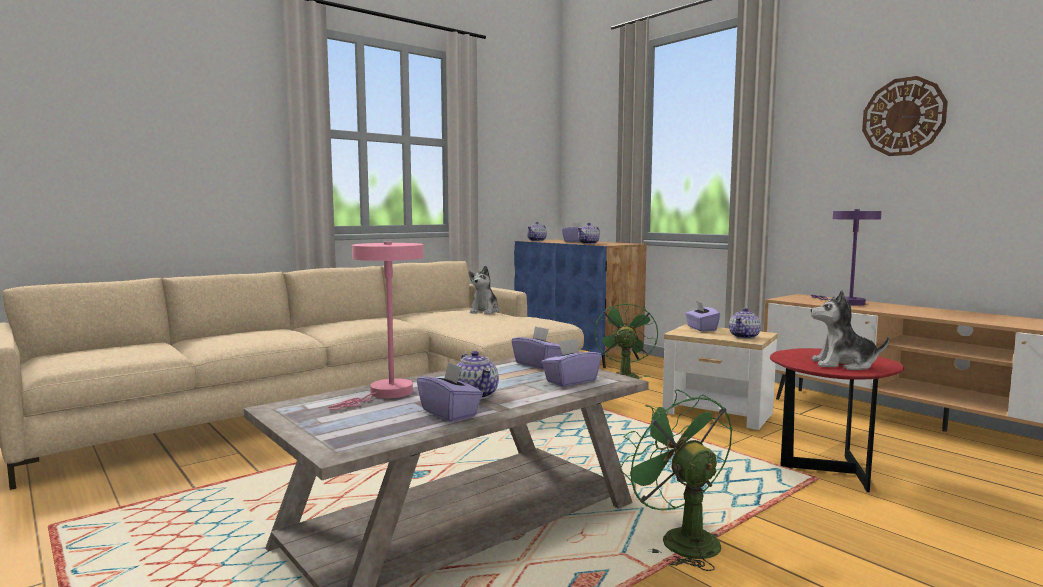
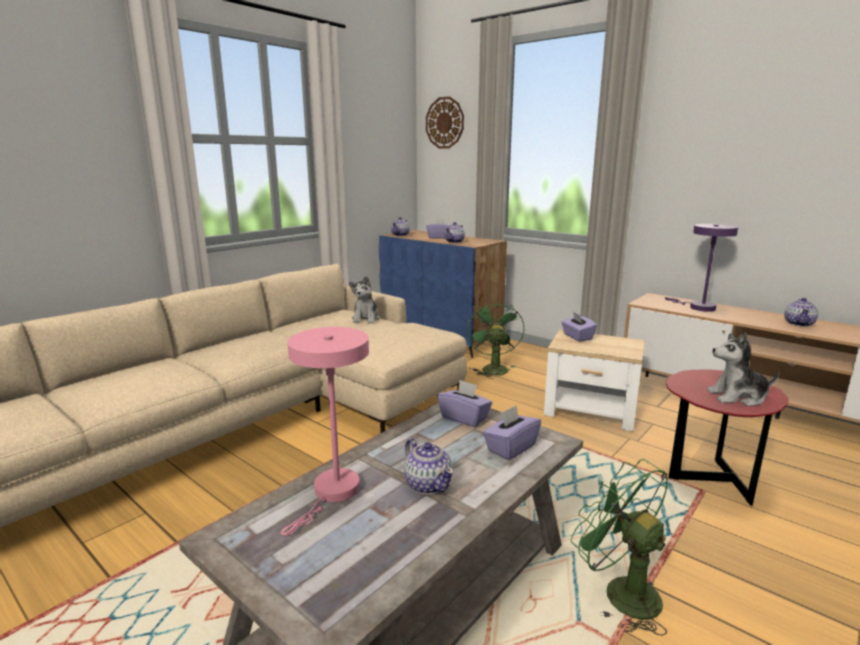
camera: 10 degrees left, 10 degrees up
(450, 413) = (417, 527): purple tissue box -> none
(744, 336) = (621, 348): teapot -> teapot (799, 323)
(903, 117) = (761, 137): wall clock -> wall clock (444, 123)

